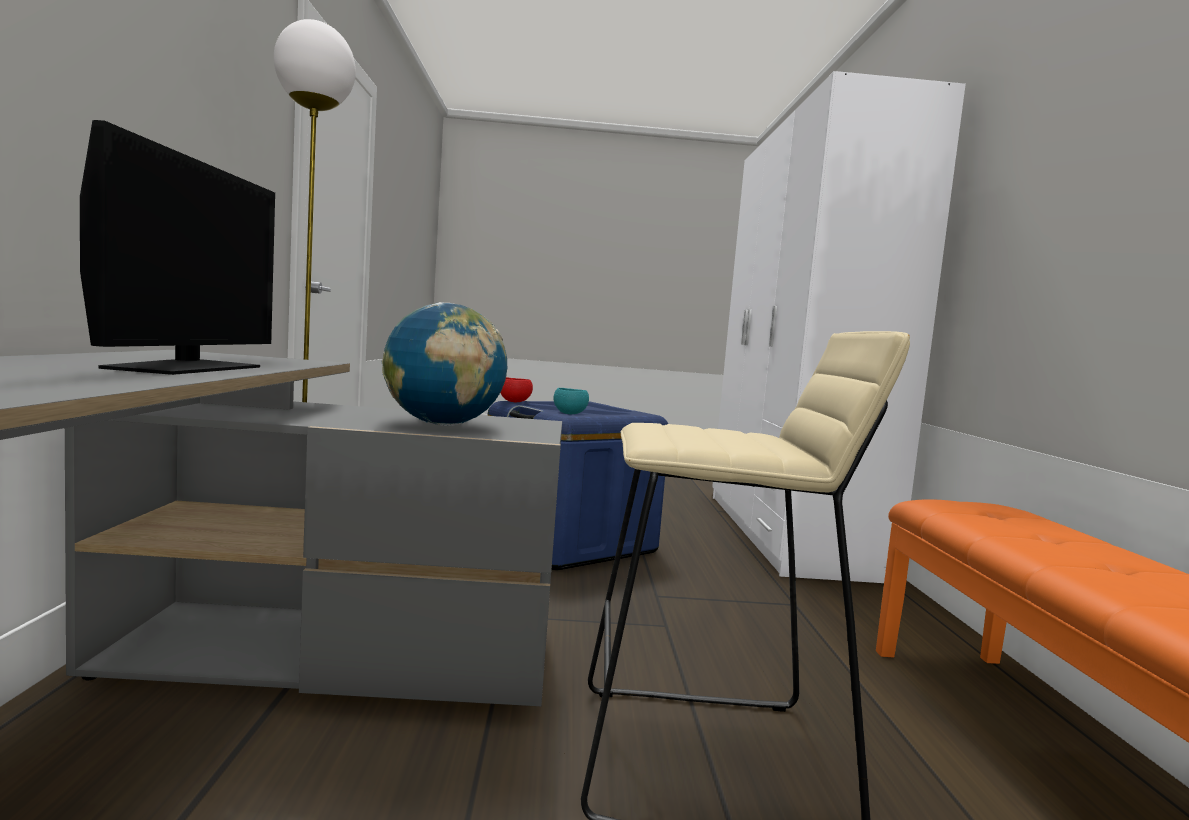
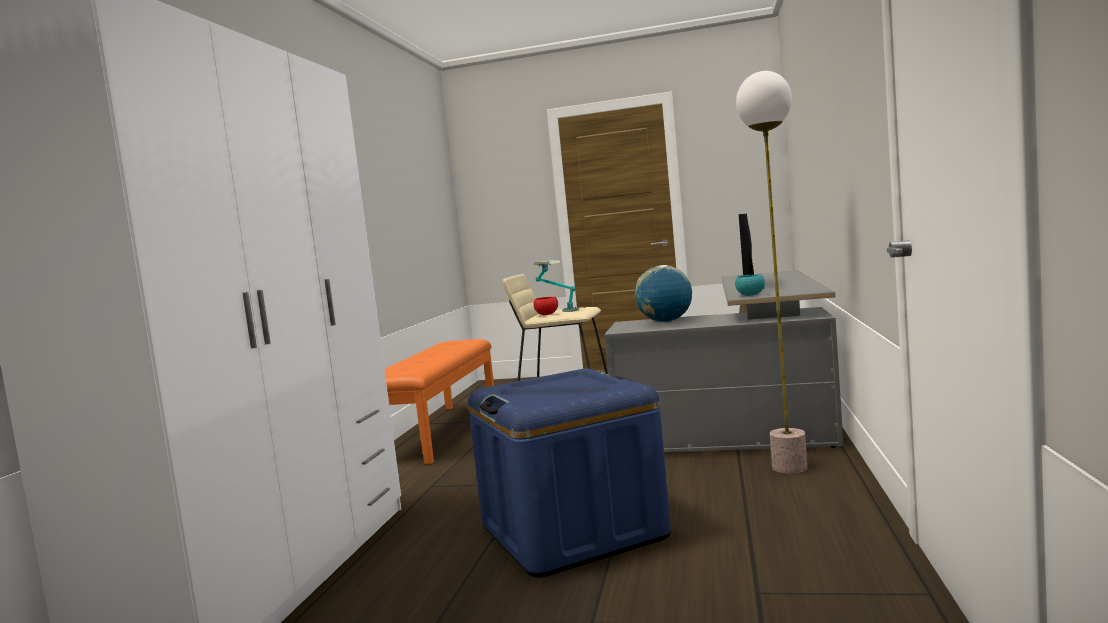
camera: 165 degrees left, 0 degrees up
(515, 401) = (626, 384): red bowl -> red bowl (546, 314)
(570, 413) = (572, 382): turquoise bowl -> turquoise bowl (750, 295)
(745, 442) = (557, 310): none -> table lamp

